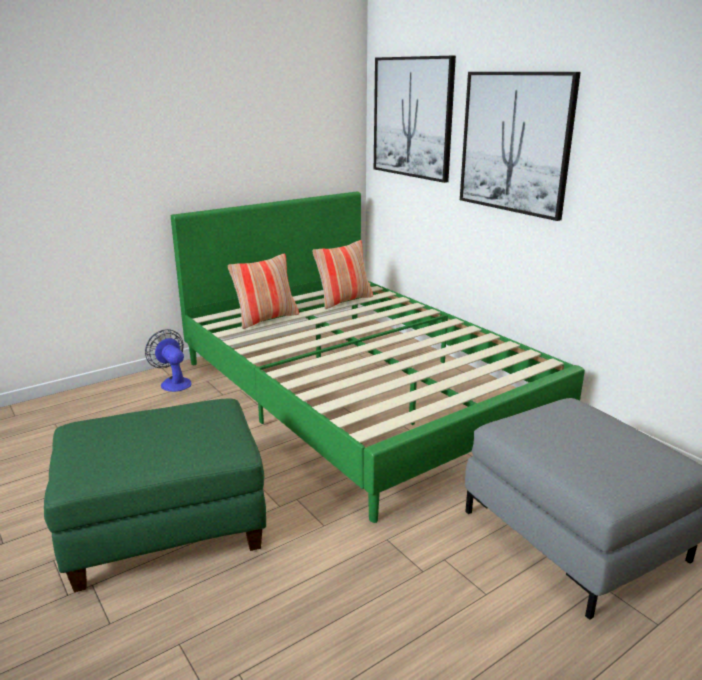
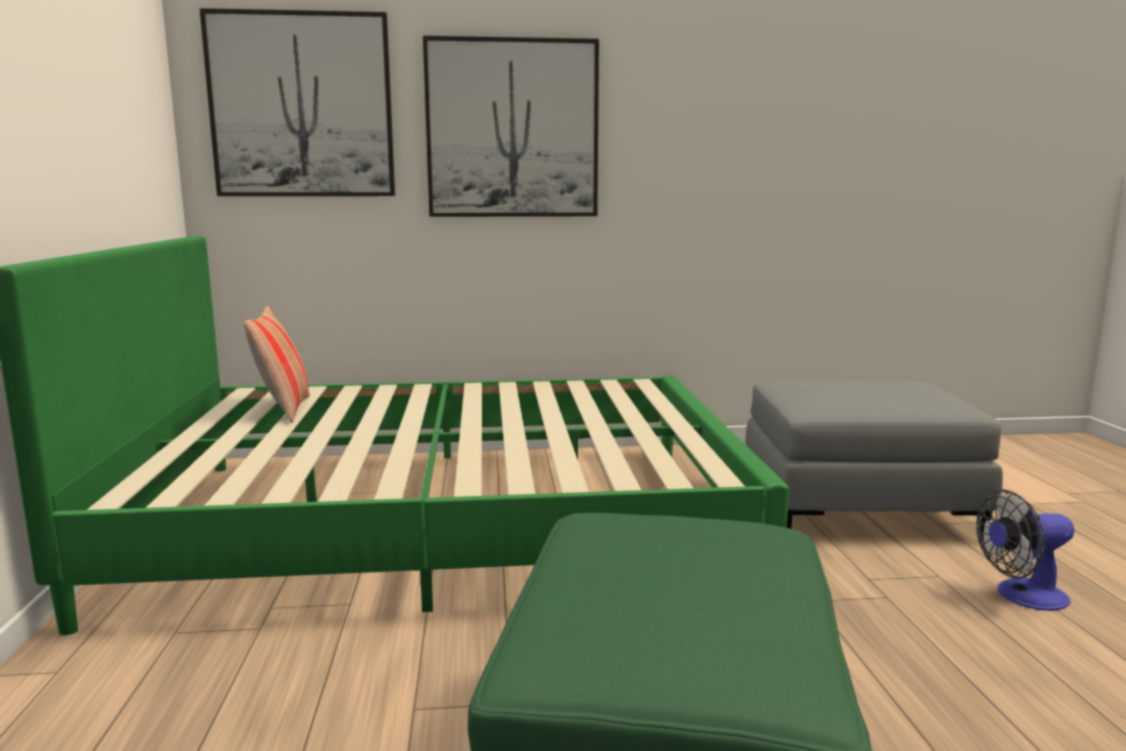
camera: 60 degrees left, 10 degrees down
(173, 382) = (104, 673): fan -> fan (1021, 596)
(266, 319) = (238, 460): pillow -> none

